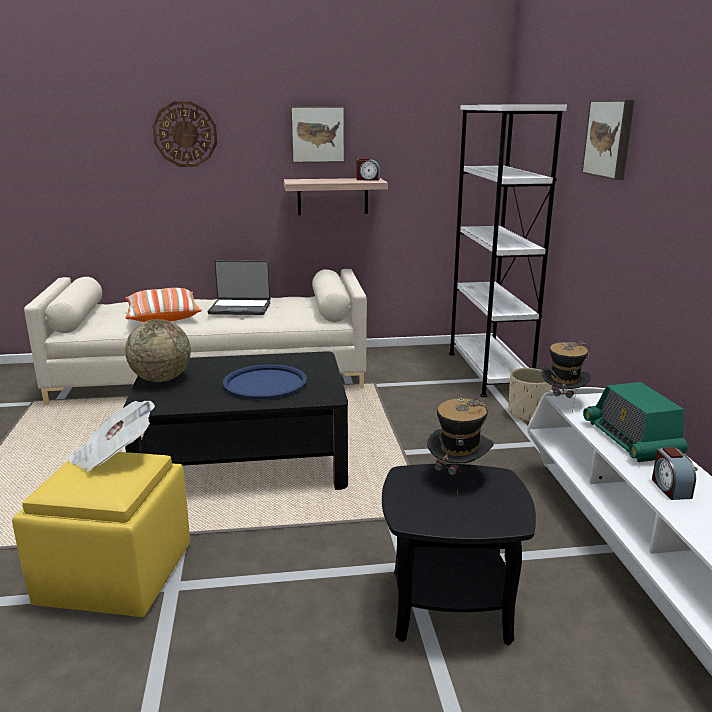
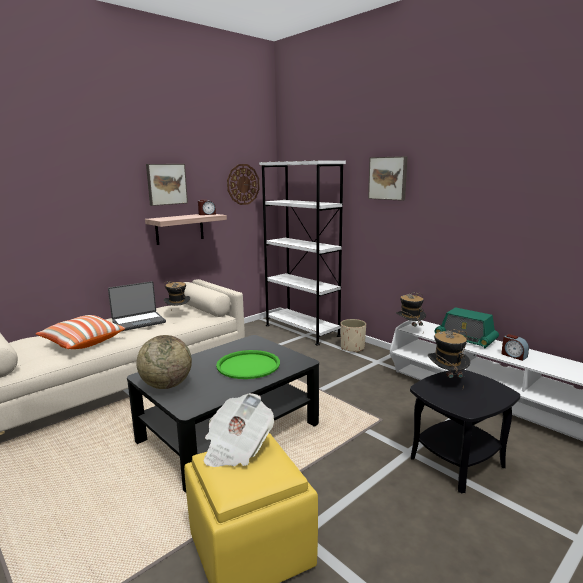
camera: 35 degrees left, 5 degrees down
(185, 134) = (63, 187): wall clock -> wall clock (243, 184)
(265, 383) = (248, 365): blue tray -> green tray
(292, 309) = (178, 314): none -> hat

